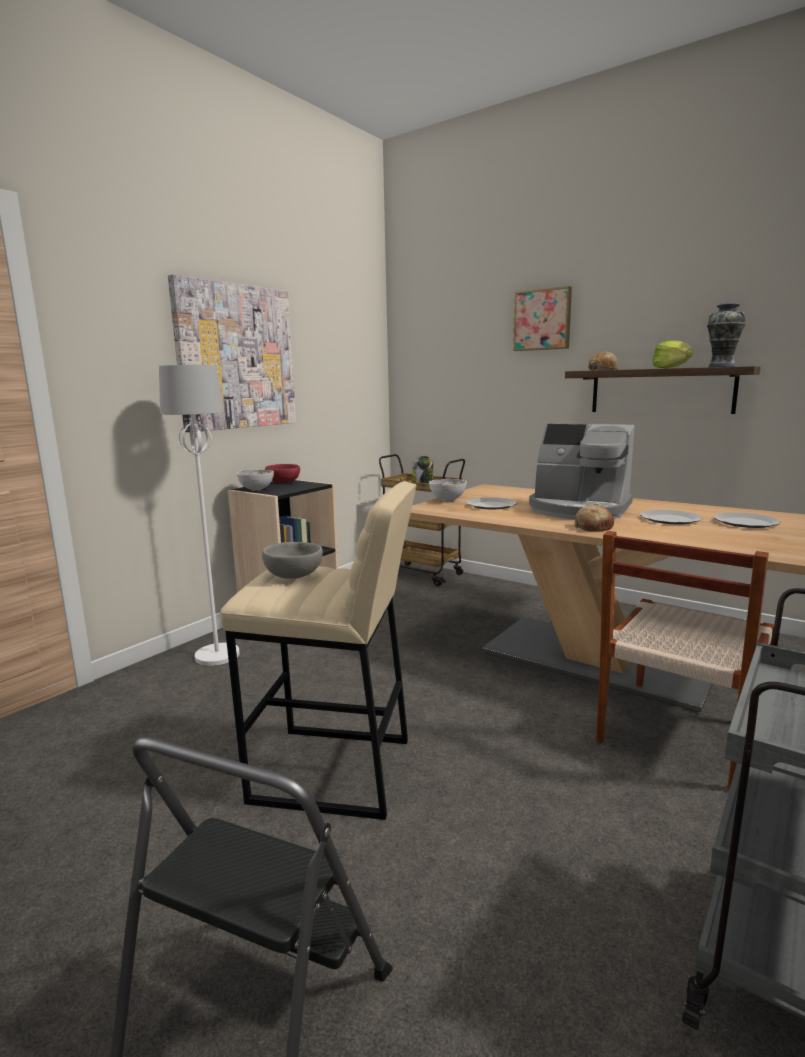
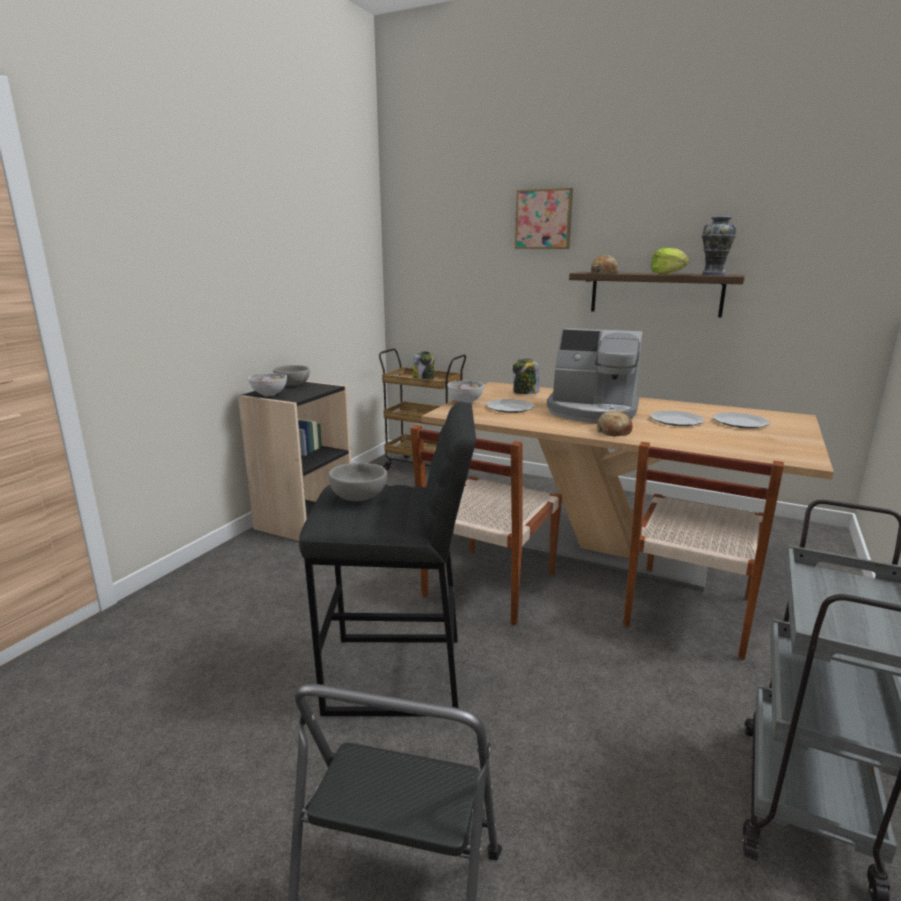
camera: 10 degrees left, 5 degrees up
(217, 655) = (242, 566): white floor lamp -> none
(236, 357) = (240, 255): picture -> none
(284, 482) = (292, 384): red bowl -> grey bowl
(337, 770) = (399, 674): beige stool -> black stool
(455, 691) = (488, 587): none -> chair
(514, 493) = (525, 393): none -> jar

